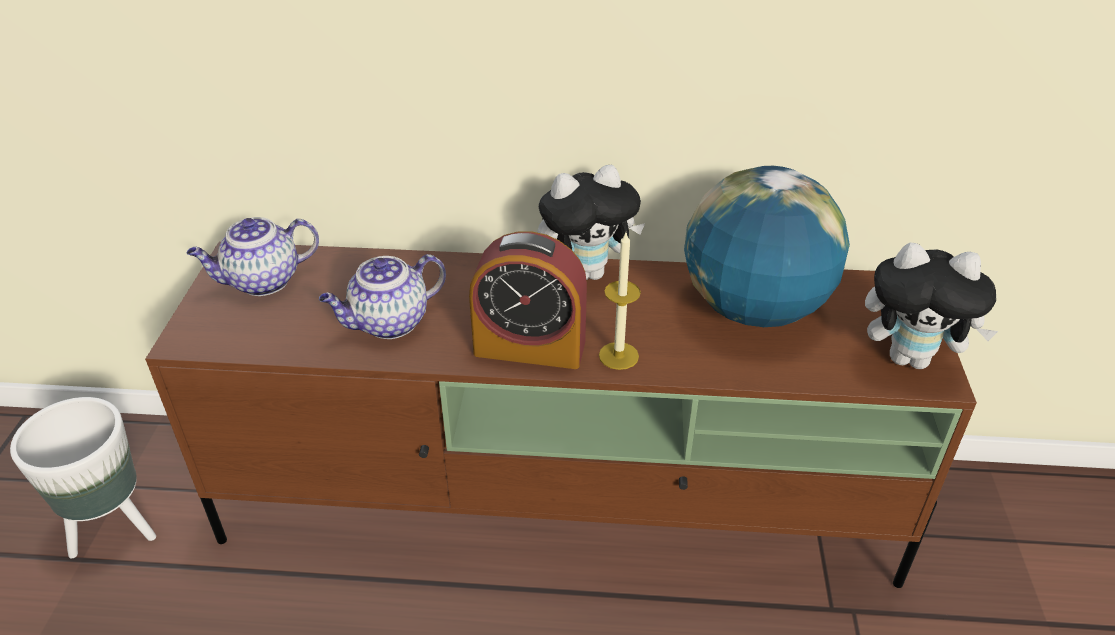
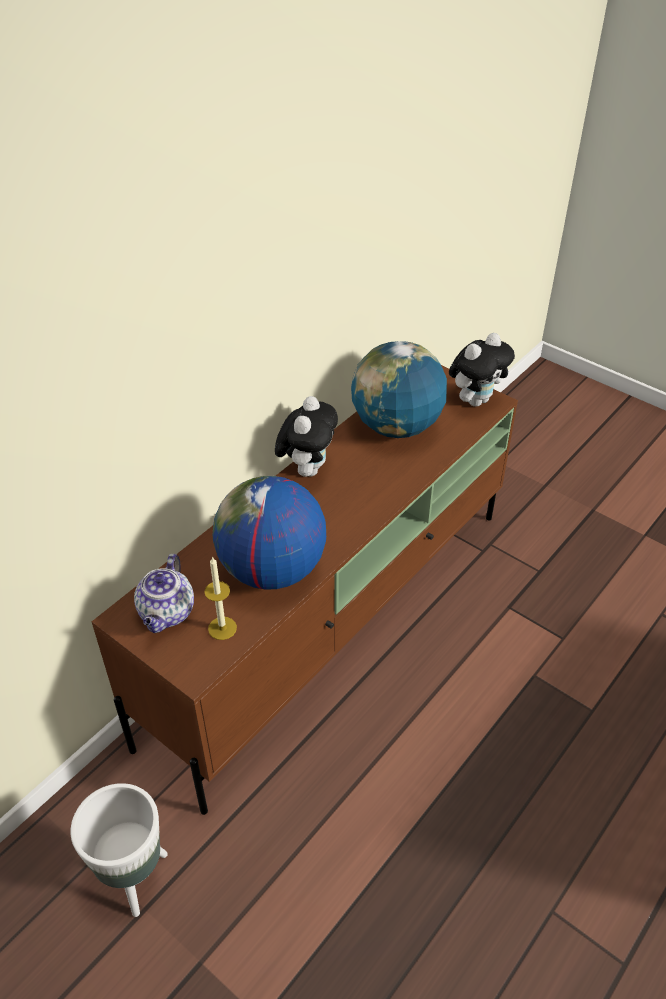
camera: 55 degrees left, 5 degrees up
(388, 323) = (271, 570): teapot -> globe
(529, 347) = (349, 521): alarm clock -> none
(618, 356) = (386, 492): candle -> candle (222, 628)

